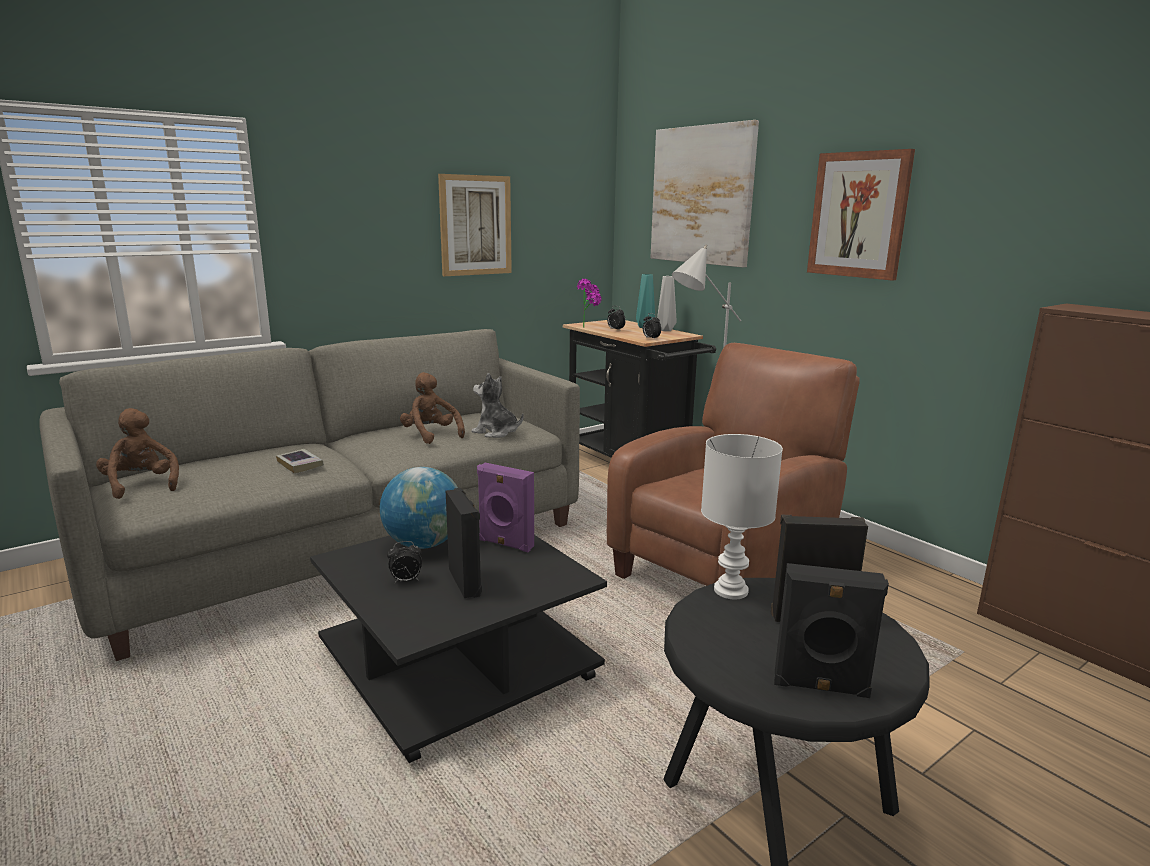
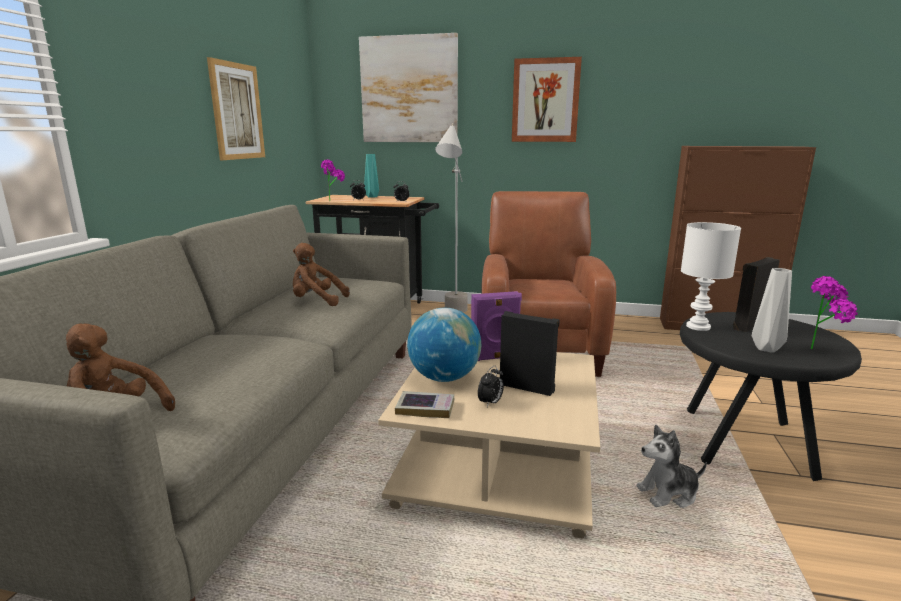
camera: 40 degrees left, 0 degrees up
(300, 465) = (256, 350): book -> book (425, 408)
(459, 663) = (495, 465): black coffee table -> beige coffee table
(496, 432) = (362, 288): plush toy -> plush toy (668, 493)
(666, 330) = (392, 197): grey vase -> grey vase (767, 348)
(820, 687) = (822, 349): black speaker -> potted plant

